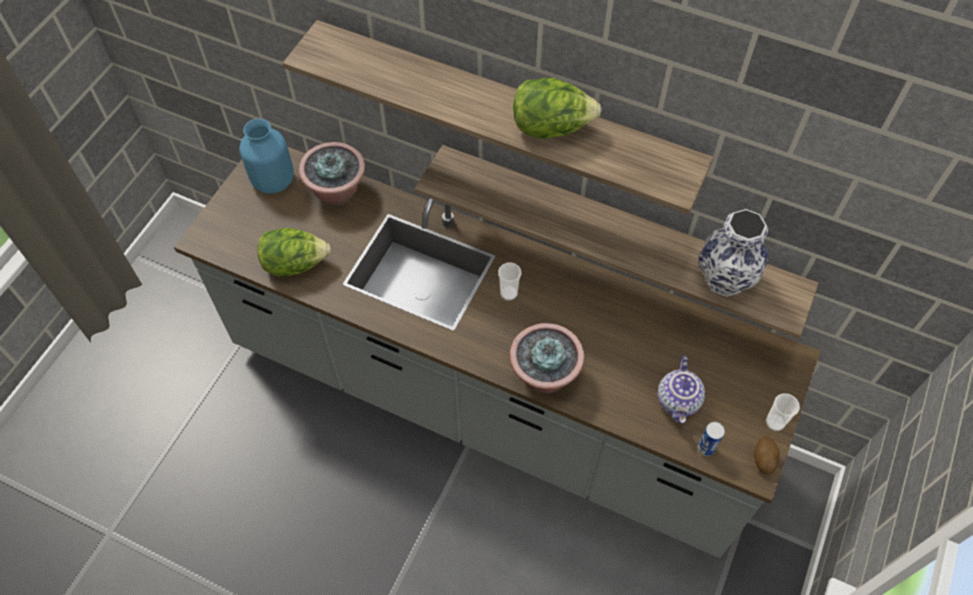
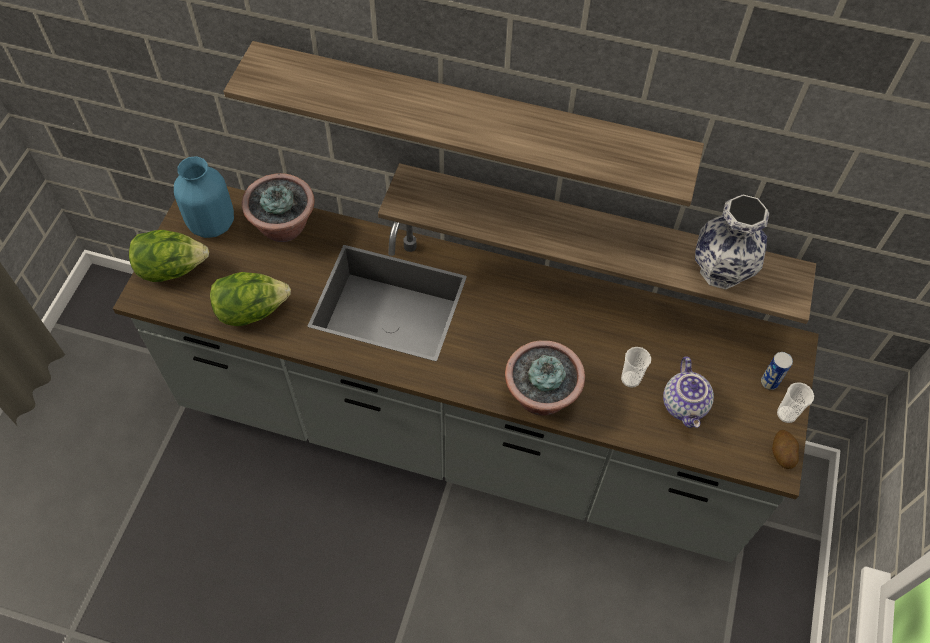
camera: 10 degrees left, 0 degrees up
(508, 293) = (488, 314): cup -> cup (630, 379)
(551, 128) = (529, 131): lettuce -> lettuce (172, 269)
(705, 448) = (721, 450): can -> can (769, 382)

